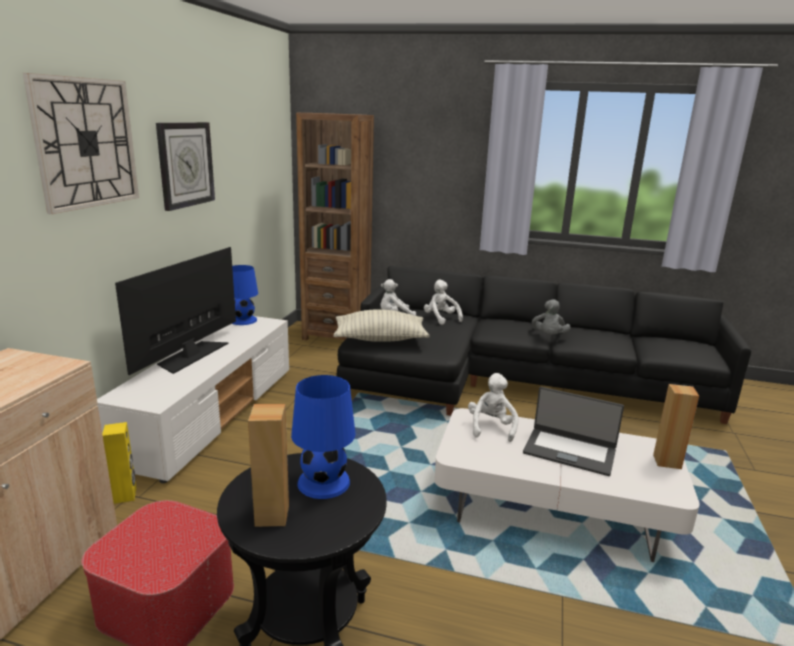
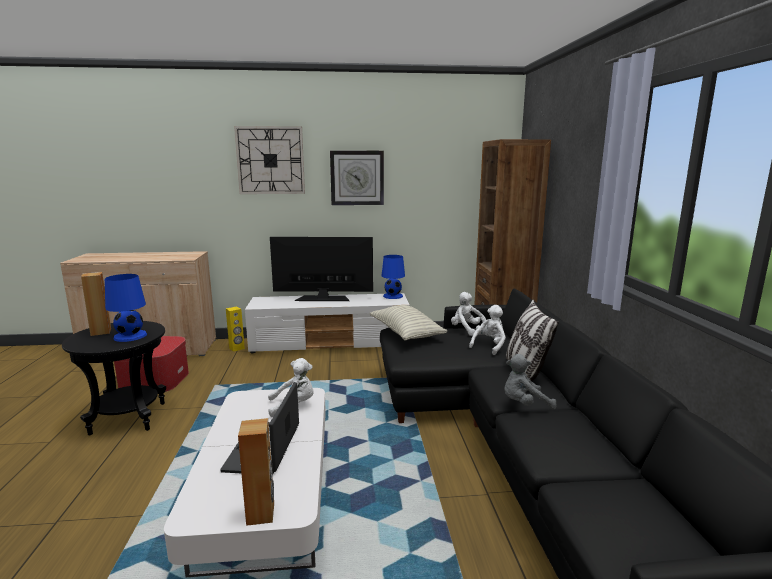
camera: 70 degrees right, 5 degrees down
(499, 322) = (525, 372): none -> pillow

